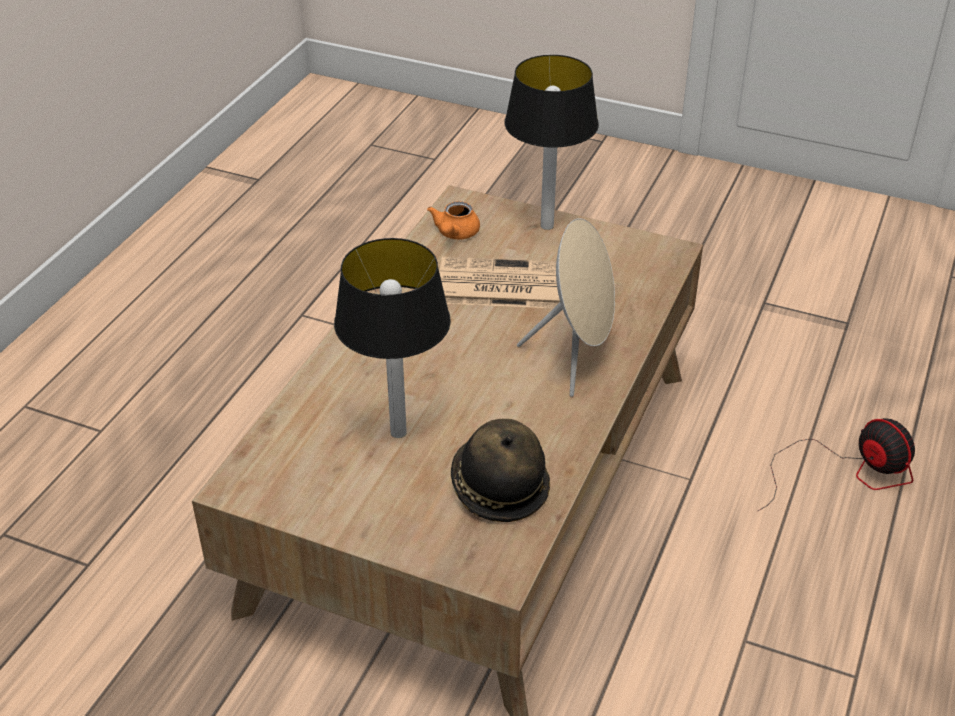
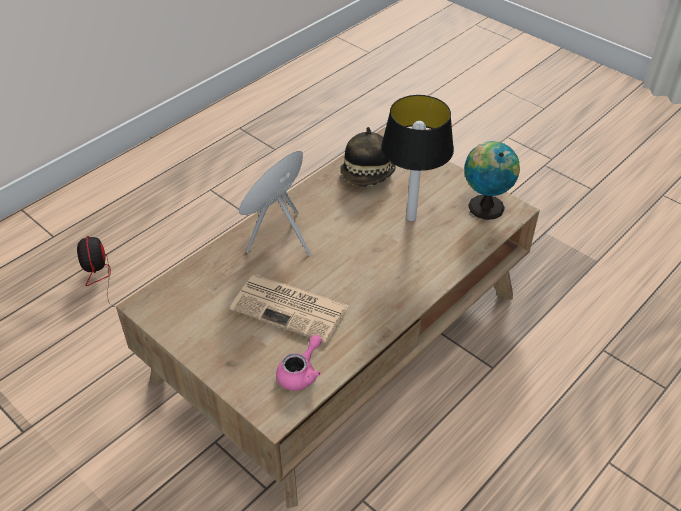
camera: 160 degrees left, 5 degrees up
(285, 482) = (484, 206): none -> globe
(455, 234) = (301, 373): orange teapot -> pink teapot
(546, 225) = (220, 361): table lamp -> none

